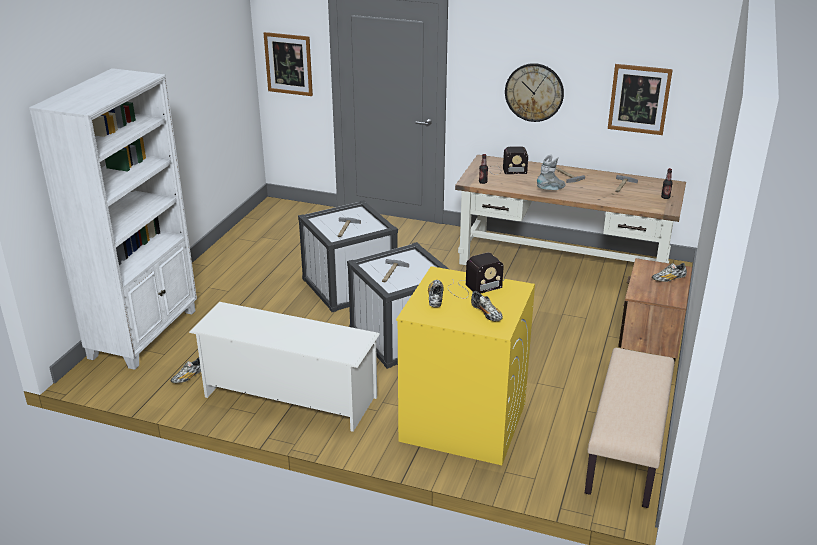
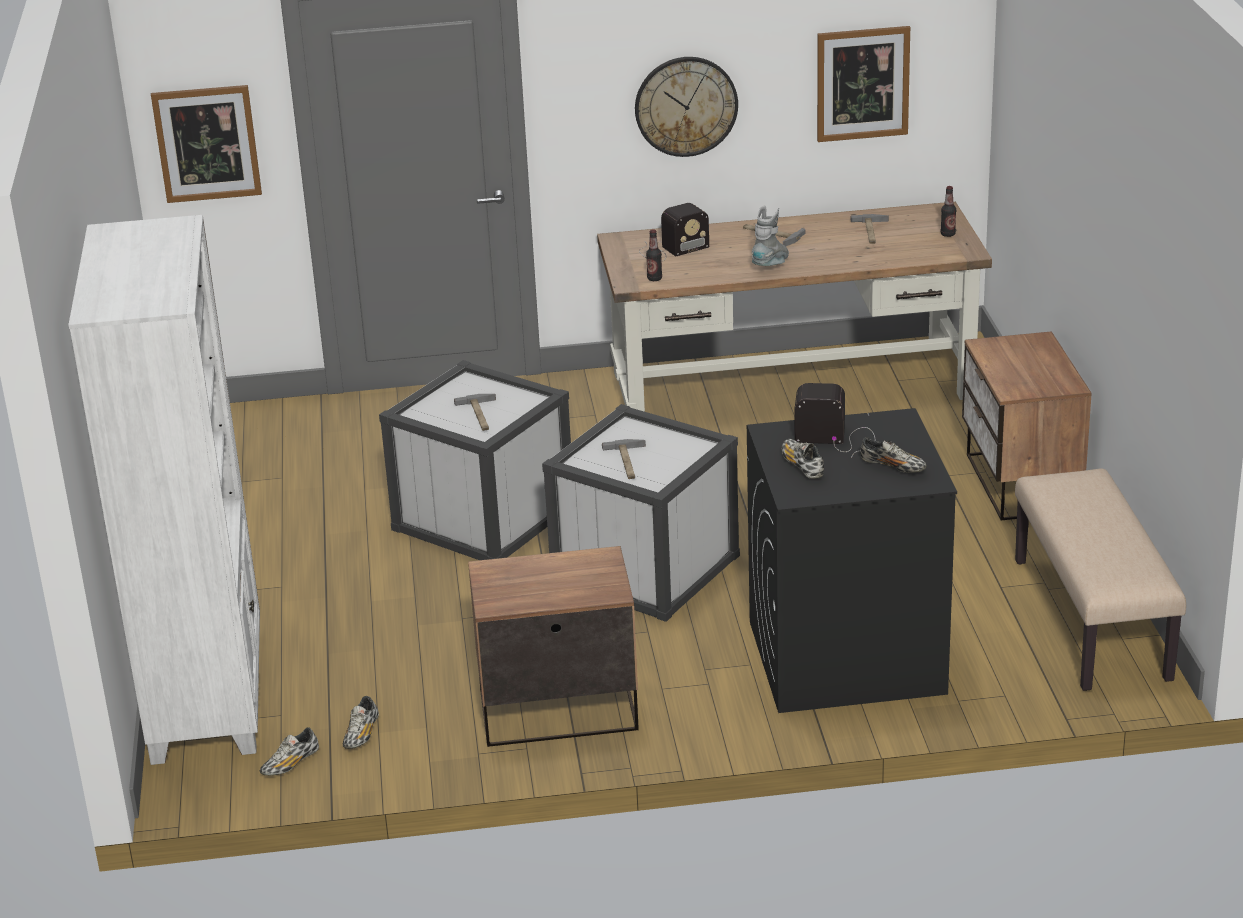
camera: 25 degrees left, 0 degrees up
(289, 397) = (556, 709): white shoe rack -> nightstand
(462, 422) = (844, 657): yellow washing machine -> black washing machine
(472, 288) = (837, 438): radio -> radio turned 120 degrees counterclockwise
(668, 279) = (1035, 358): shoe -> shoe (290, 764)

